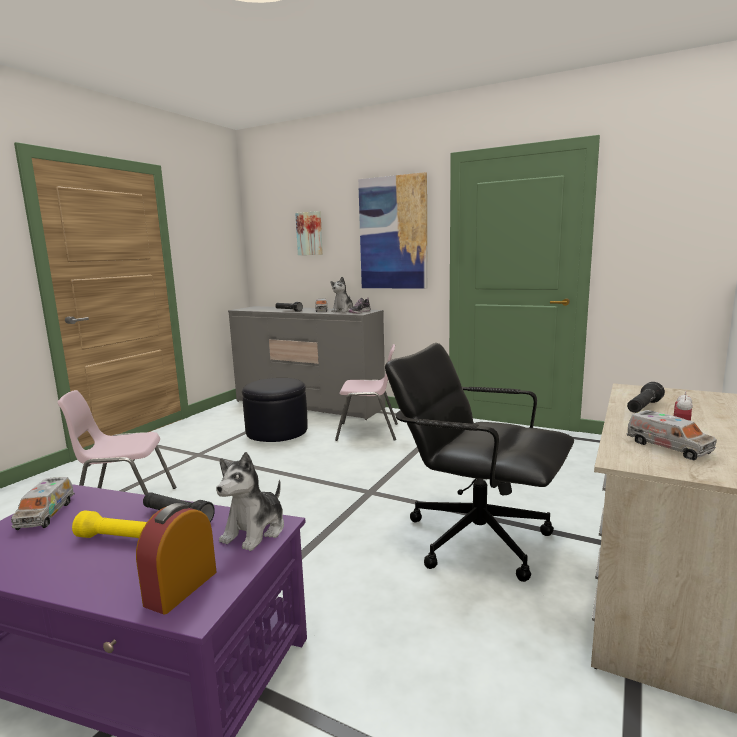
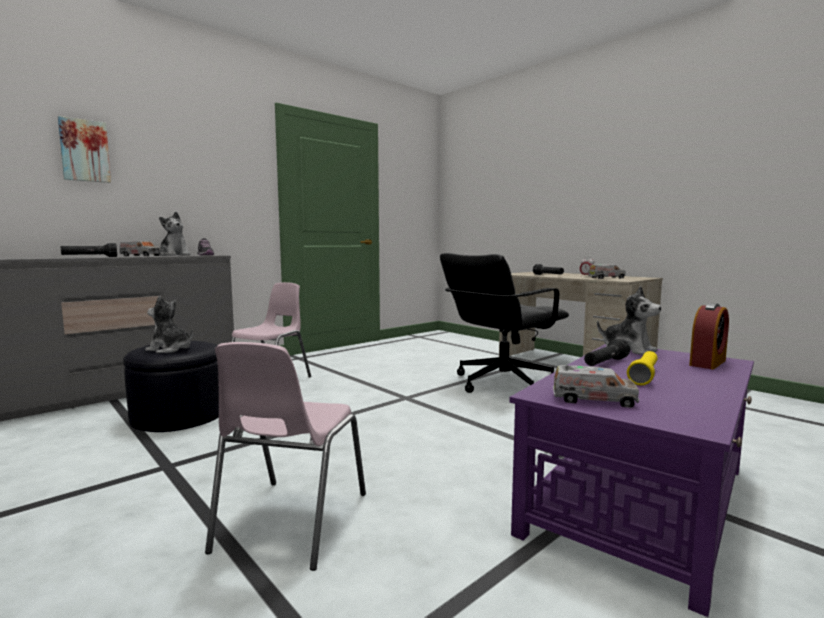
camera: 70 degrees left, 5 degrees down
(181, 588) = (707, 363): alarm clock -> alarm clock turned 90 degrees counterclockwise
(263, 384) = (170, 349): none -> plush toy
(393, 233) = (217, 169): picture -> none

